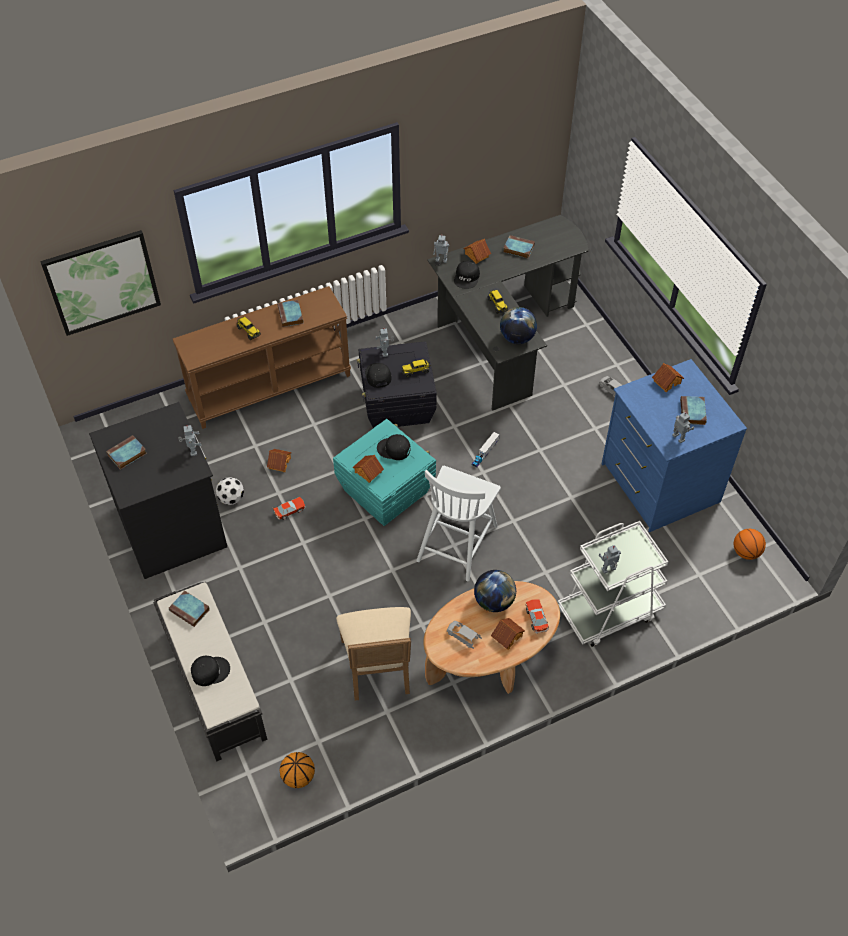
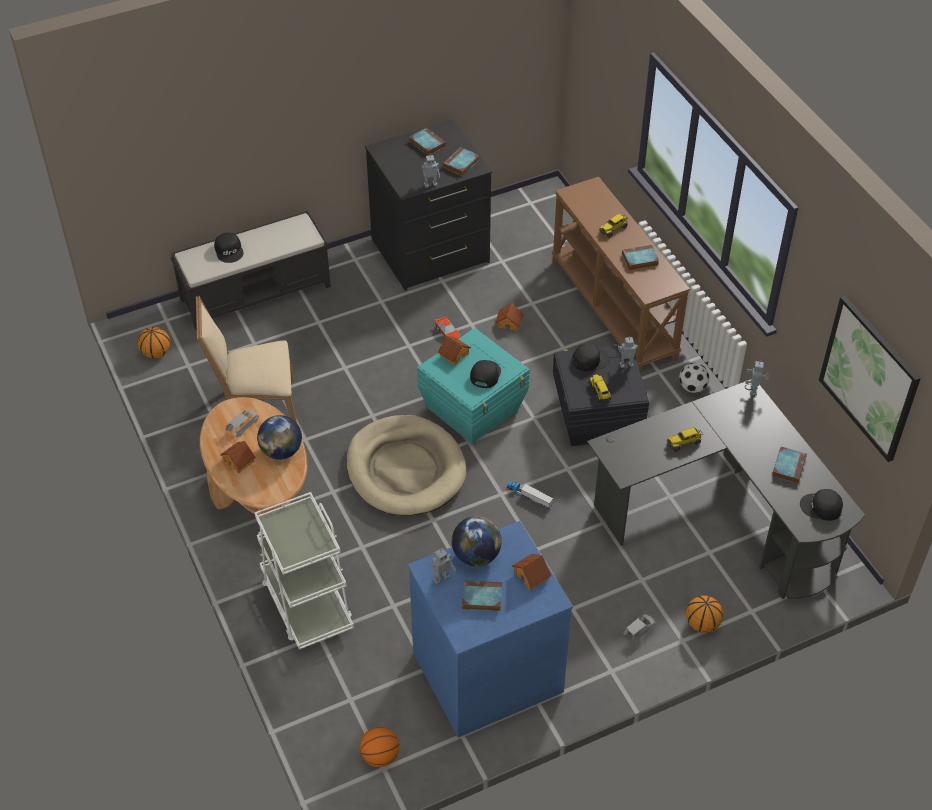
camera: 90 degrees right, 5 degrees down
(102, 282) = (598, 73): picture -> picture (869, 378)
(190, 610) = (293, 234): book -> book (460, 164)
(231, 499) = (463, 290): football -> football (692, 387)
(457, 541) = (405, 469): white chair -> beige dog bed
(467, 277) = (727, 415): black cap -> black cap (821, 507)
(476, 255) = (768, 424): toy house -> none
(517, 338) = (629, 460): globe -> globe (476, 555)
(536, 618) = (257, 485): toy car -> none
(601, 352) = (702, 624): none -> basketball
(608, 569) = (281, 519): toy robot -> none

